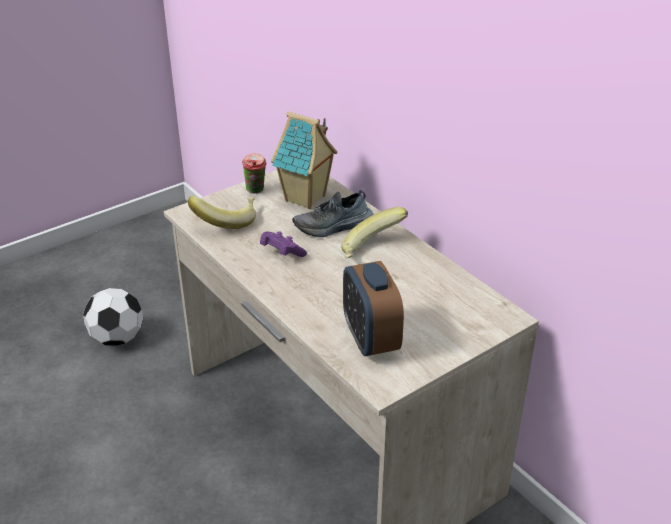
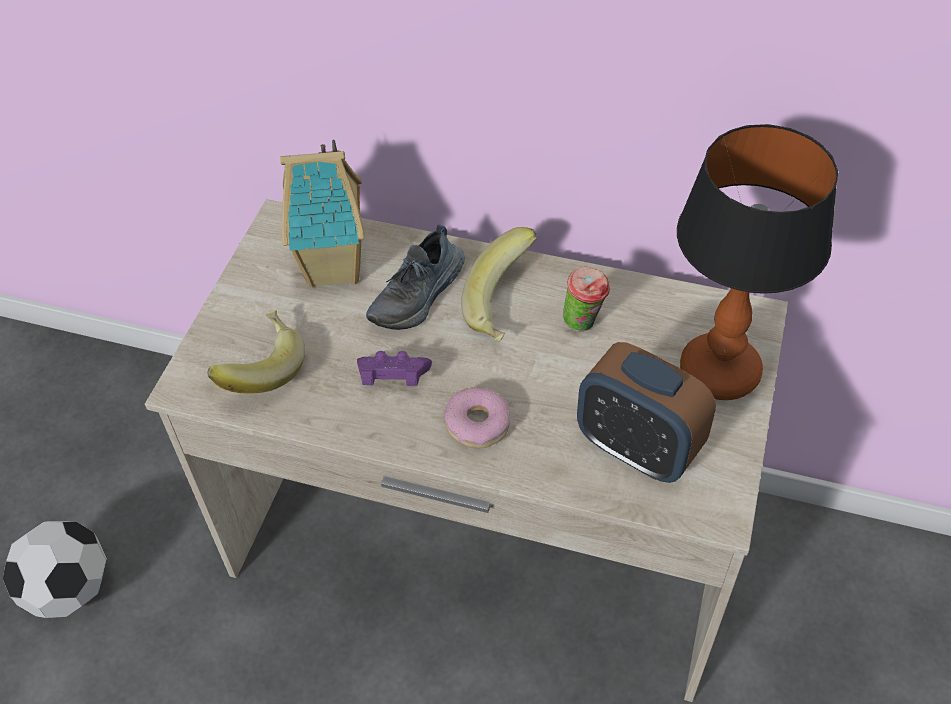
camera: 35 degrees left, 15 degrees up
(256, 191) = (251, 293): cup -> cup (584, 323)
(301, 289) = (477, 424): none -> donut
(456, 330) = (717, 372): none -> table lamp

